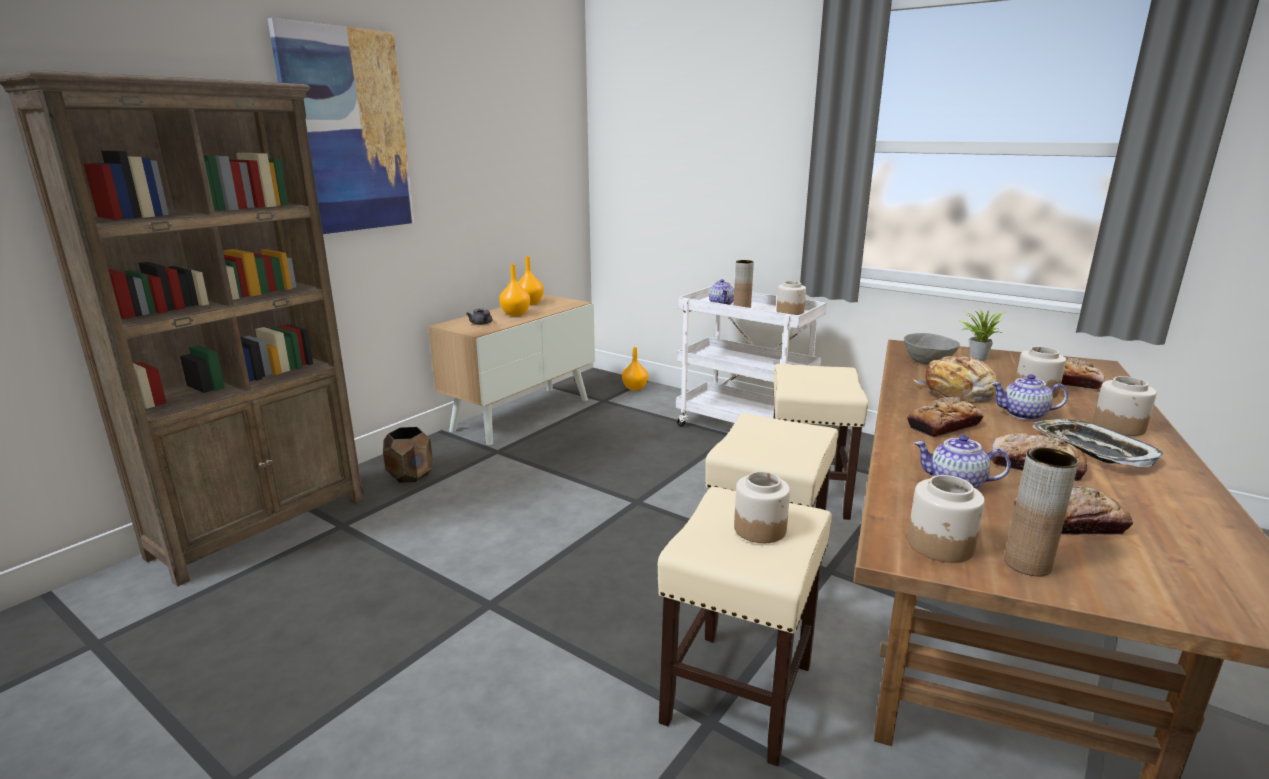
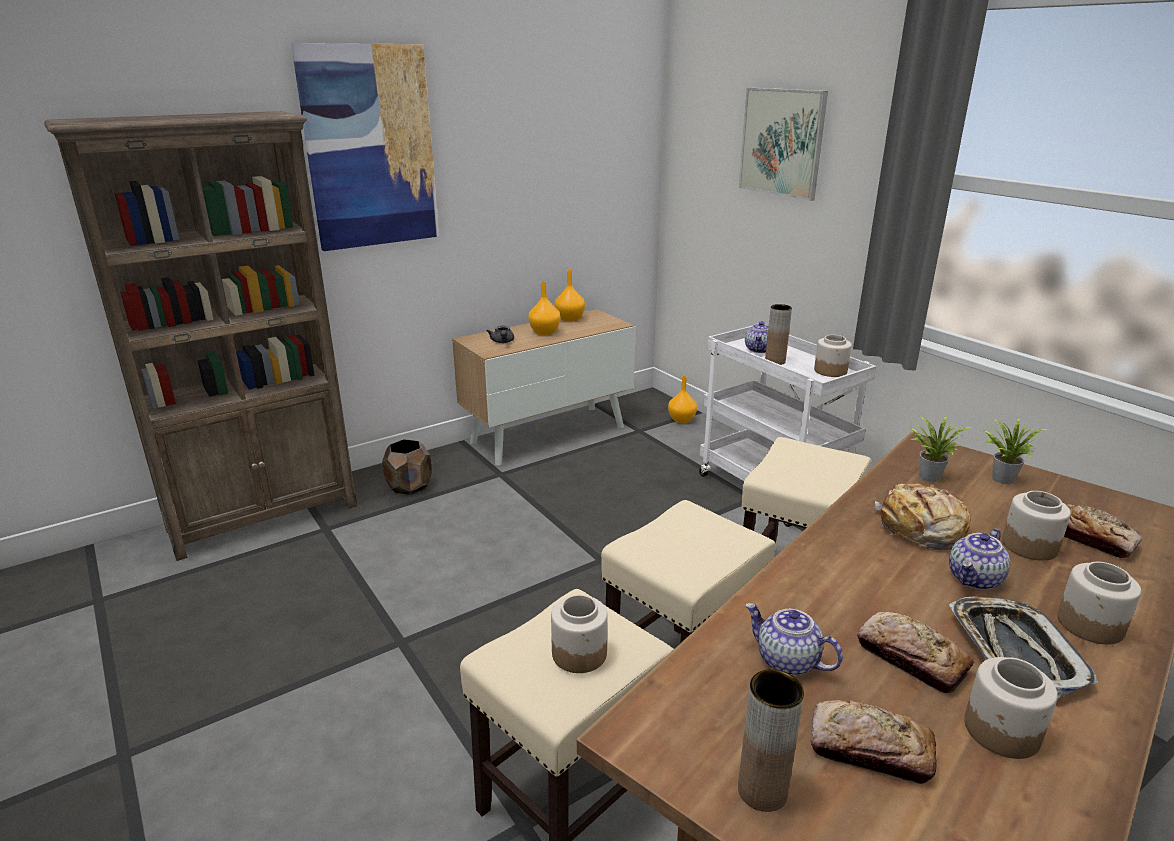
camera: 20 degrees right, 5 degrees up
(711, 131) = (781, 142): none -> picture
(928, 362) = (928, 475): grey bowl -> potted plant
(941, 545) = (688, 739): jar -> jar (1002, 732)
(943, 426) = (853, 575): bread -> none
(1023, 415) = (975, 579): teapot -> teapot turned 75 degrees counterclockwise

